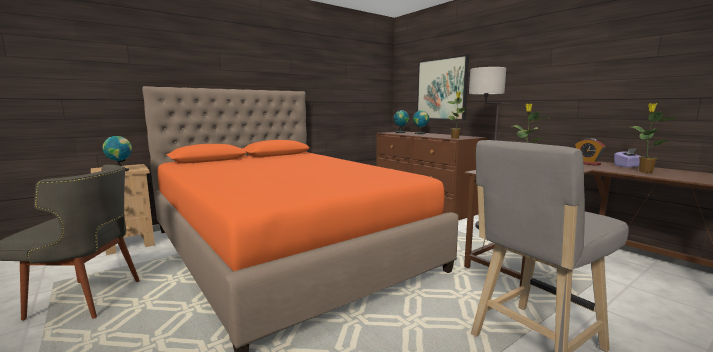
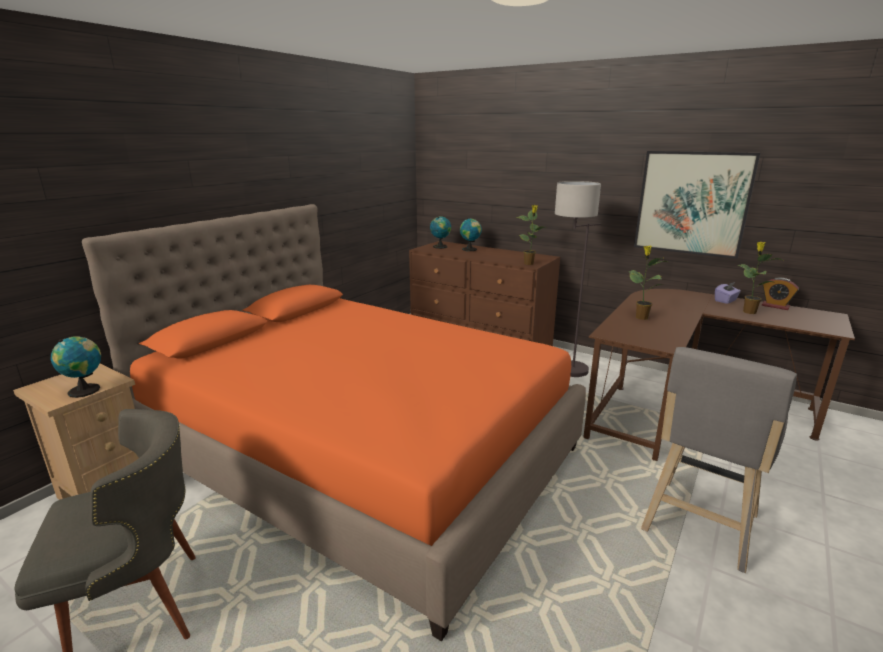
camera: 20 degrees left, 10 degrees up
(441, 89) = (494, 188): picture -> picture (692, 203)
(587, 163) = (688, 299): alarm clock -> alarm clock (775, 306)

